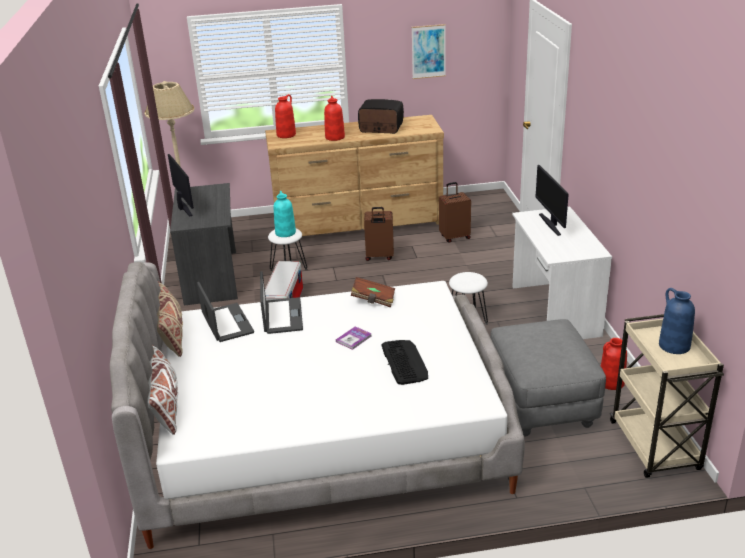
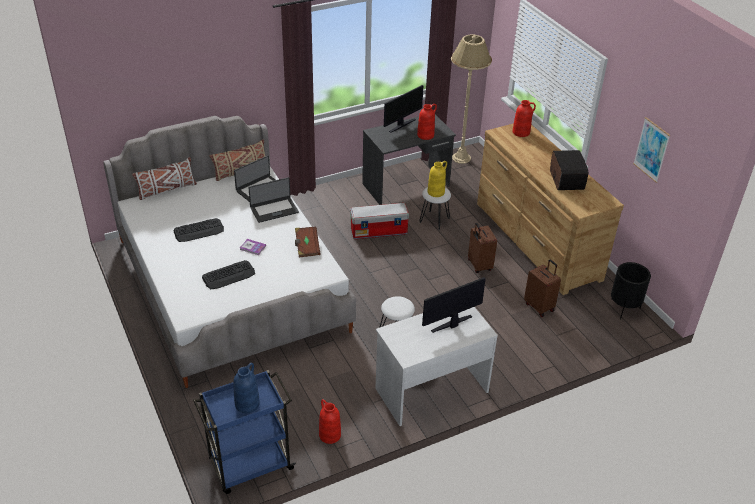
camera: 70 degrees right, 10 degrees up
(285, 232) = (436, 192): turquoise vase -> yellow vase
(291, 381) = (199, 231): none -> keyboard
(334, 137) = (530, 158): red vase -> red vase (425, 135)
(473, 201) = (624, 309): none -> black planter
(541, 403) = (290, 393): grey ottoman -> none
(655, 447) = (249, 465): beige cart -> blue cart

